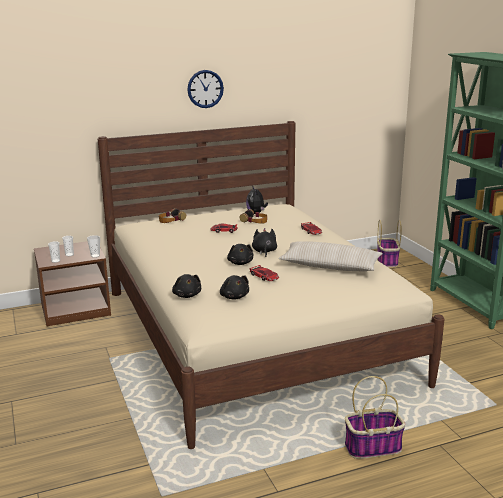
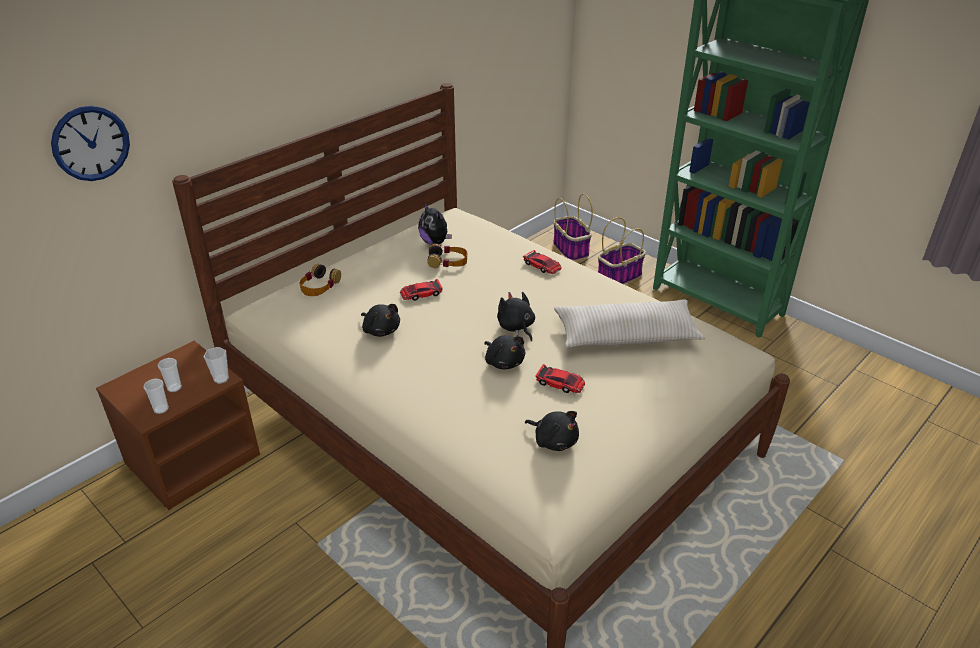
camera: 25 degrees left, 15 degrees up
(187, 295) = (482, 456): black plush toy -> black plush toy (381, 330)
(205, 89) = (324, 57): wall clock -> wall clock (91, 143)
(373, 447) = (765, 581): basket -> basket (619, 277)

